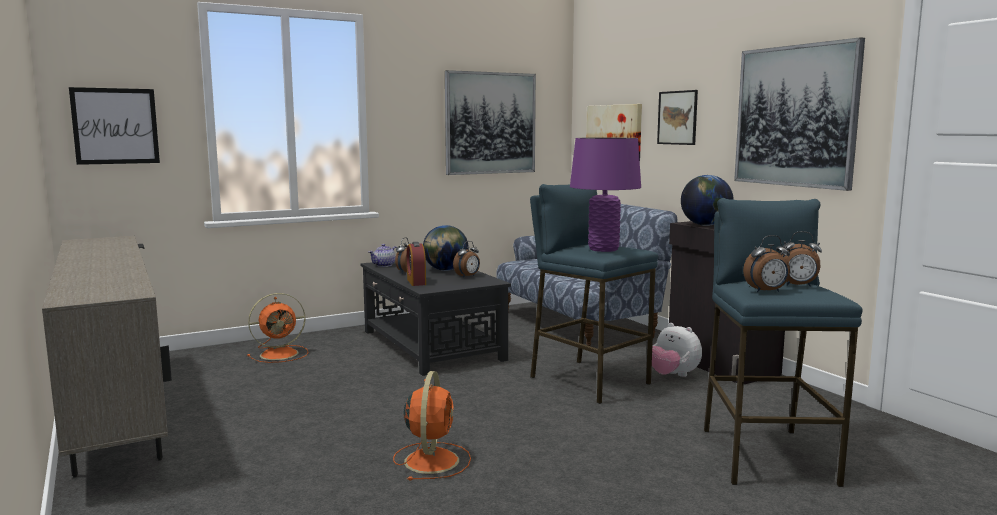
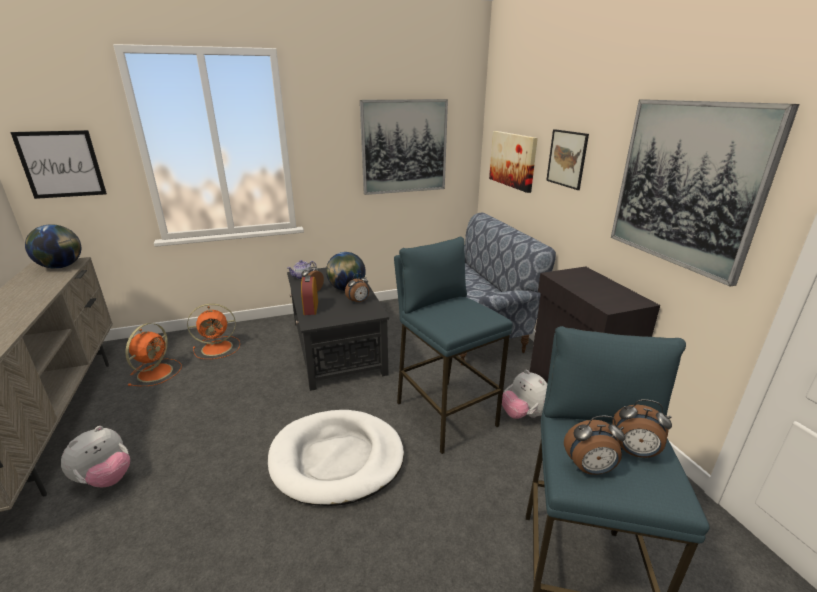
camera: 10 degrees right, 15 degrees up
(225, 445) = (106, 479): none -> plush toy
(432, 460) = (256, 532): orange fan -> orange fan (156, 372)
(487, 414) = (337, 459): none -> white dog bed
(603, 249) = (457, 316): purple table lamp -> none
(705, 225) = (573, 282): globe -> globe (61, 266)

